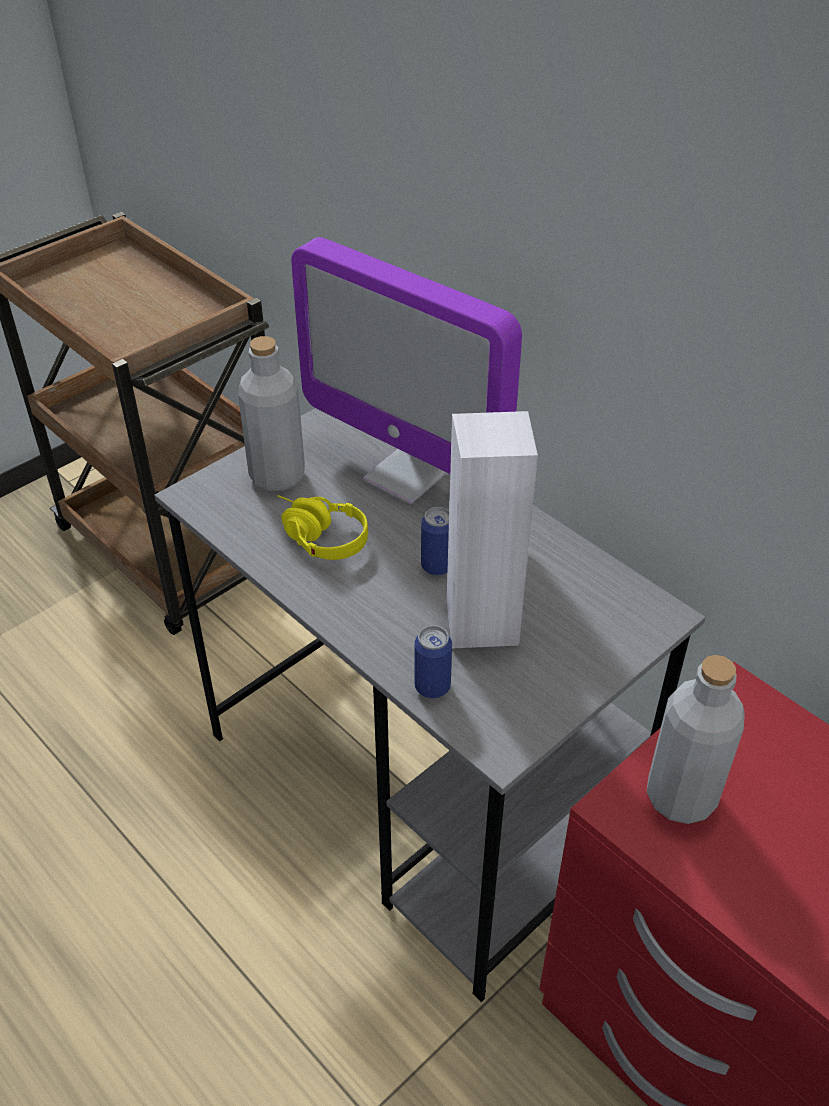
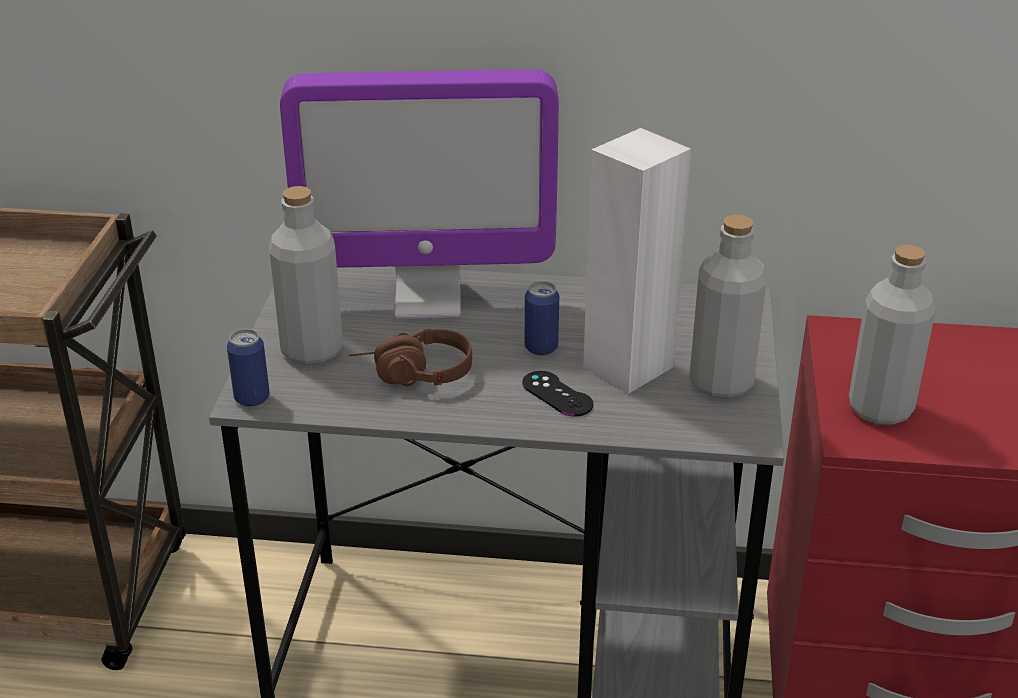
camera: 40 degrees left, 10 degrees down
(316, 537) = (412, 376): yellow headphones -> brown headphones
(397, 615) = (557, 394): none -> black game controller
(432, 687) = (649, 424): can -> can (252, 398)
(540, 684) = (721, 382): none -> grey bottle

